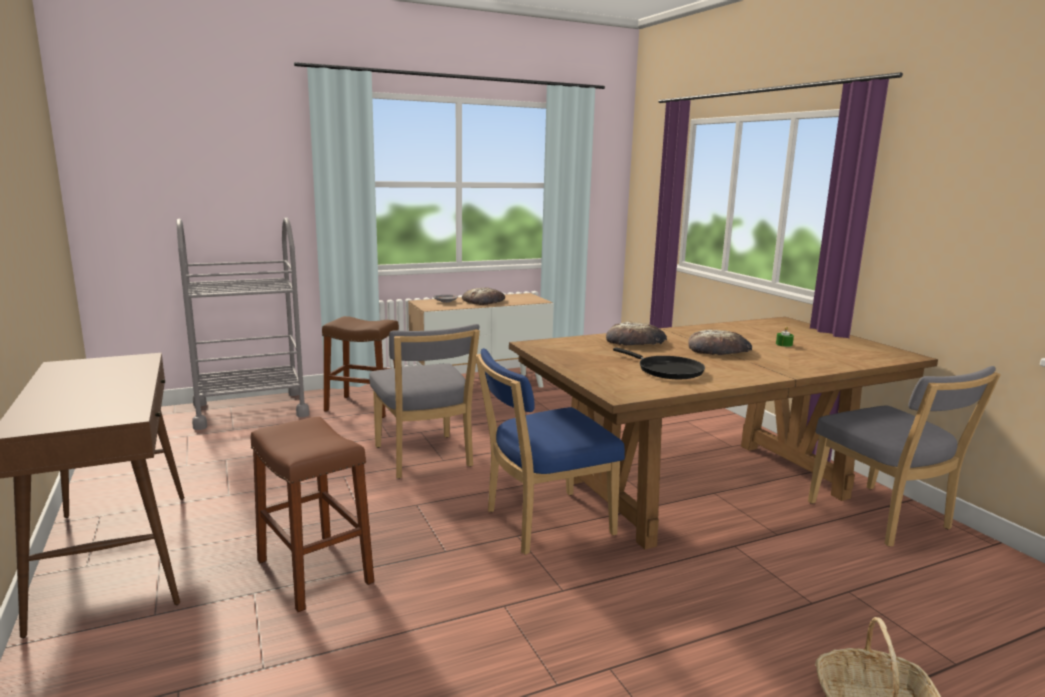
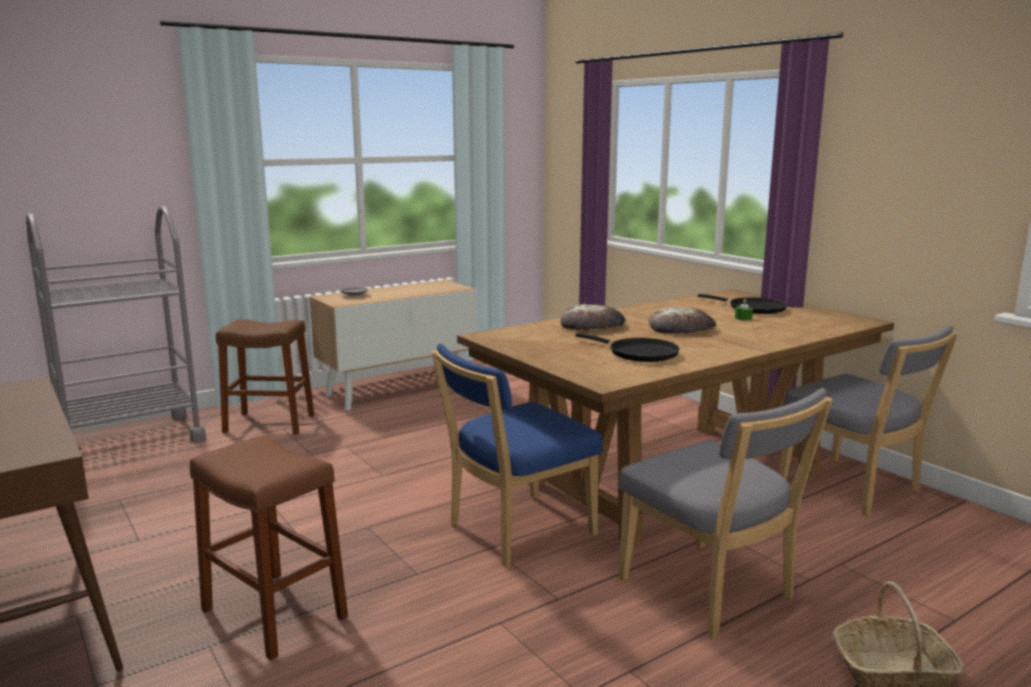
camera: 10 degrees left, 0 degrees up
(424, 459) = (361, 475): grey chair -> grey chair (711, 593)
(483, 300) = (397, 291): bread -> none
(798, 336) = (753, 308): none -> black frying pan

